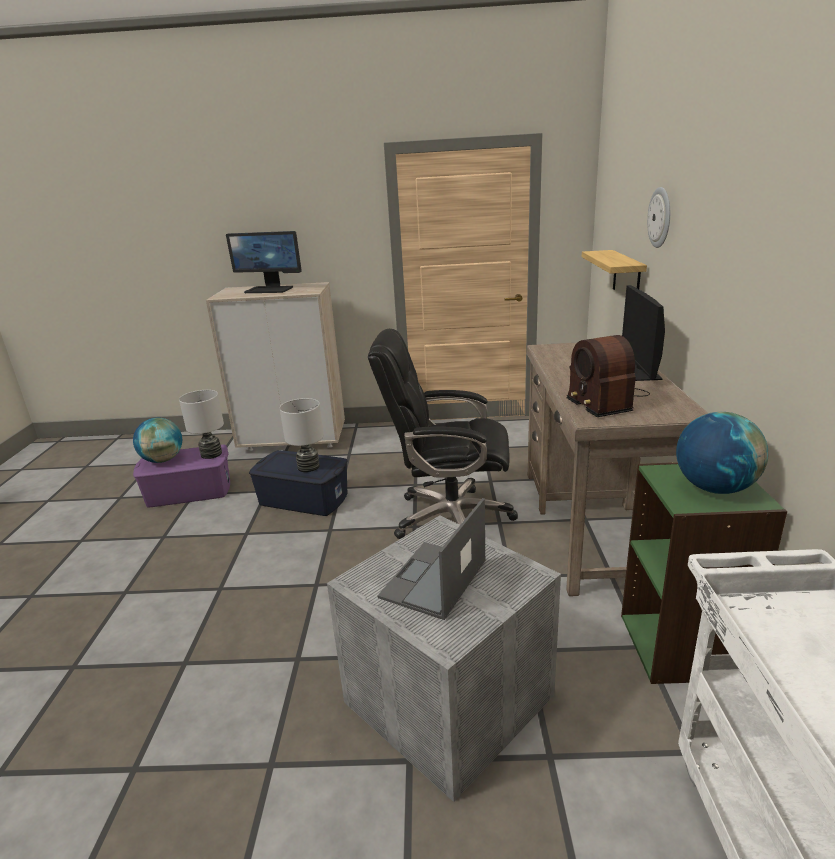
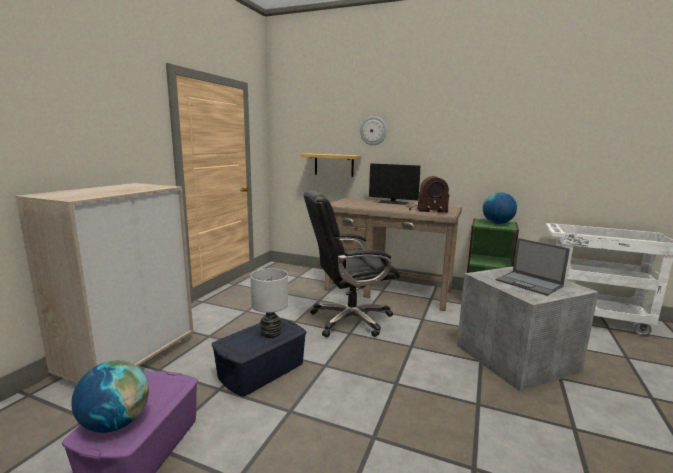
camera: 70 degrees left, 10 degrees down
(211, 454) = (161, 382): grey table lamp -> none
(269, 290) = (105, 190): monitor -> none
(450, 517) = (350, 320): black office chair -> black office chair turned 45 degrees clockwise

